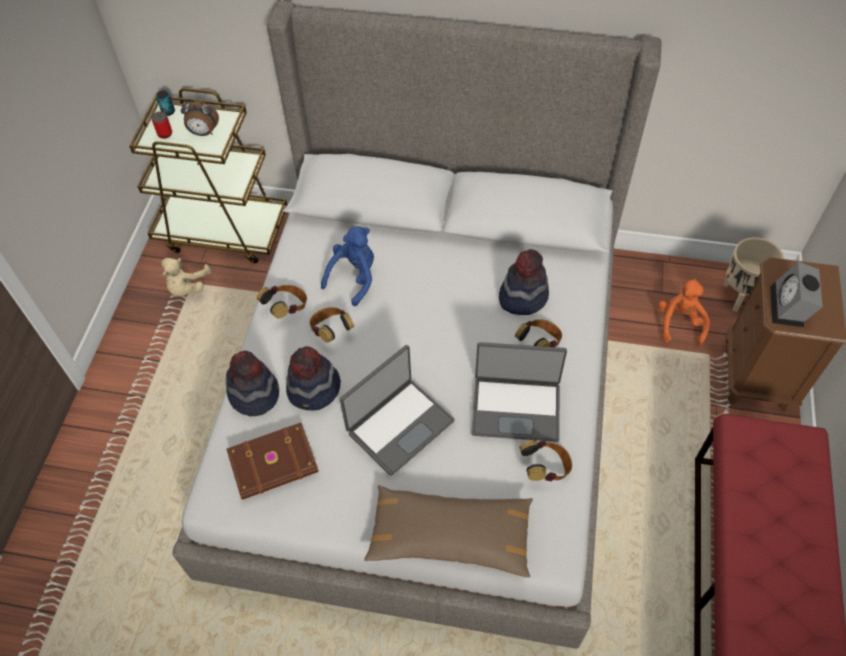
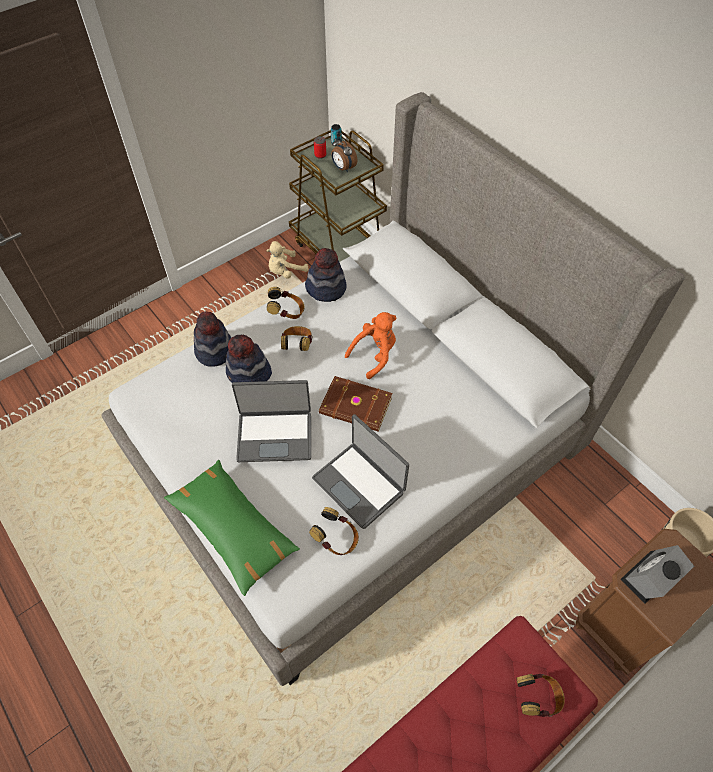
camera: 40 degrees right, 0 degrees up
(274, 464) = (181, 400): brown book -> brown book (355, 407)
(354, 277) = (347, 322): blue plush toy -> none
(450, 536) = (233, 529): brown pillow -> green pillow
(522, 297) = (445, 415): hat -> hat (326, 288)
(539, 344) = (422, 455): headphones -> headphones (537, 698)
(679, 323) = (595, 537): orange plush toy -> orange plush toy (375, 354)

